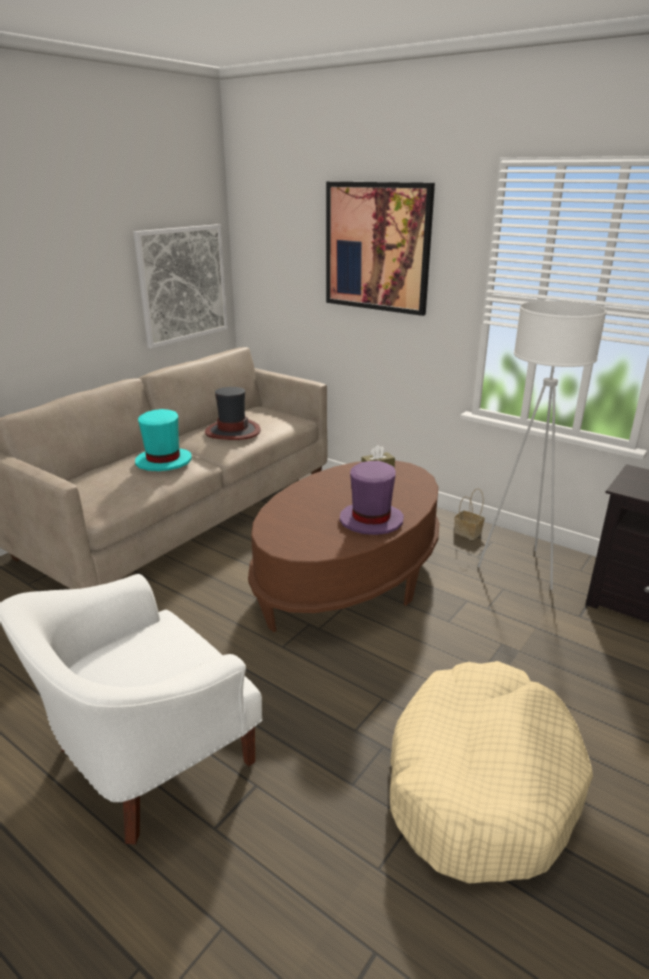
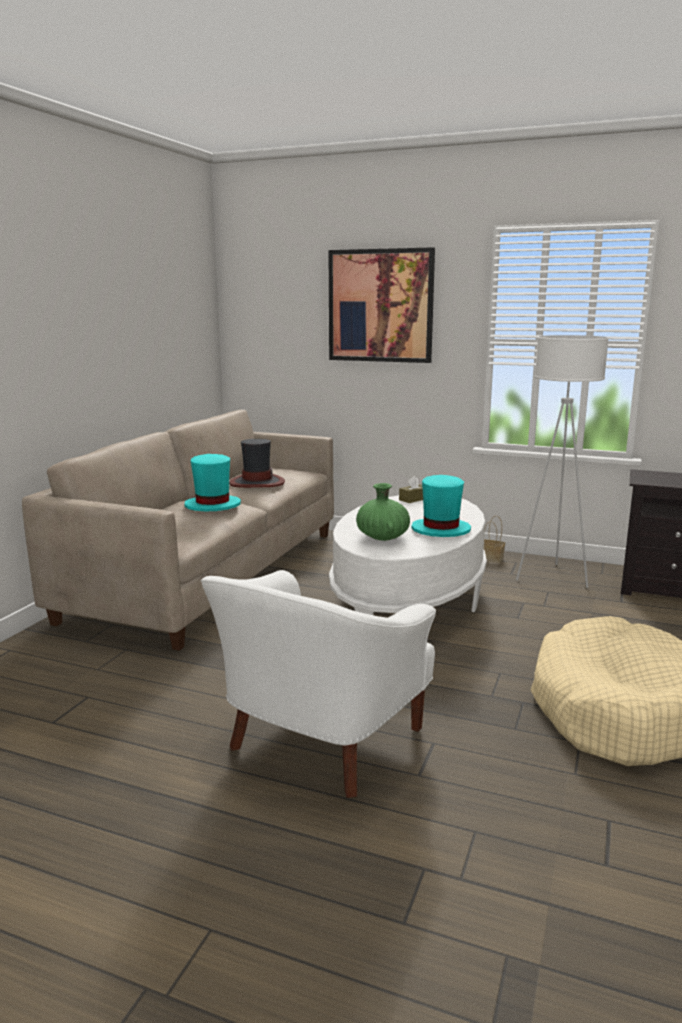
camera: 15 degrees left, 10 degrees down
(183, 284) = (185, 348): picture -> none
(302, 525) = (382, 538): none -> green vase
(349, 578) = (409, 600): brown coffee table -> white coffee table
(371, 520) = (440, 530): purple hat -> turquoise hat

